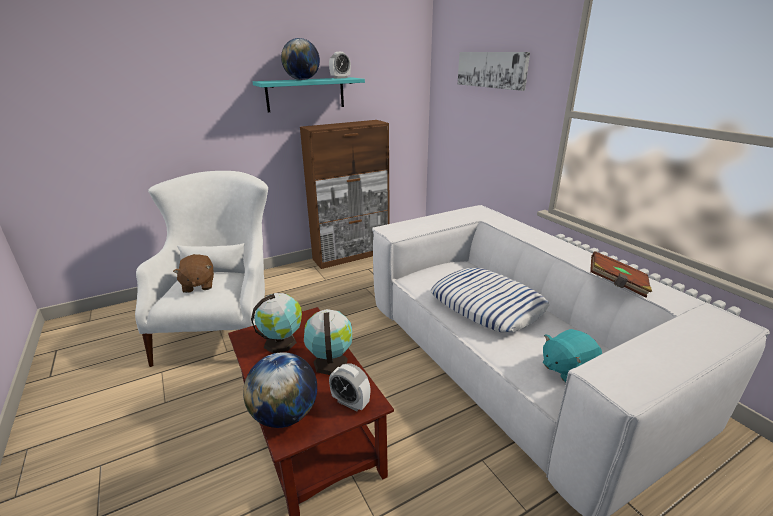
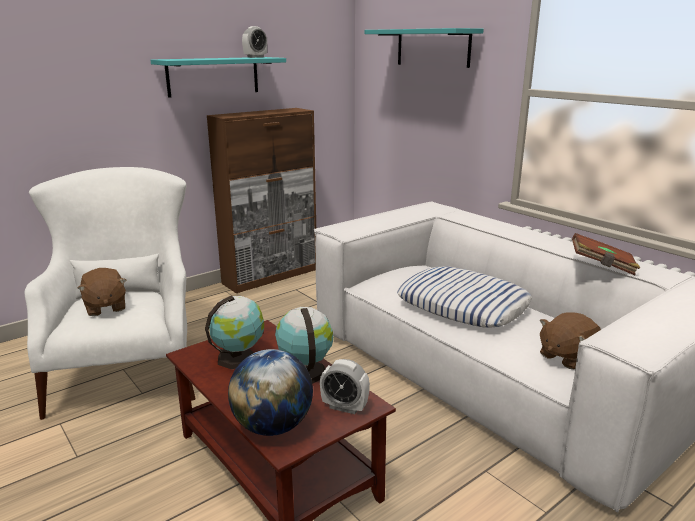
camera: 10 degrees left, 5 degrees down
(302, 80) = (212, 58): globe -> none
(491, 69) = (432, 47): picture -> turquoise shelf
(566, 369) = (566, 356): turquoise plush toy -> brown plush toy

